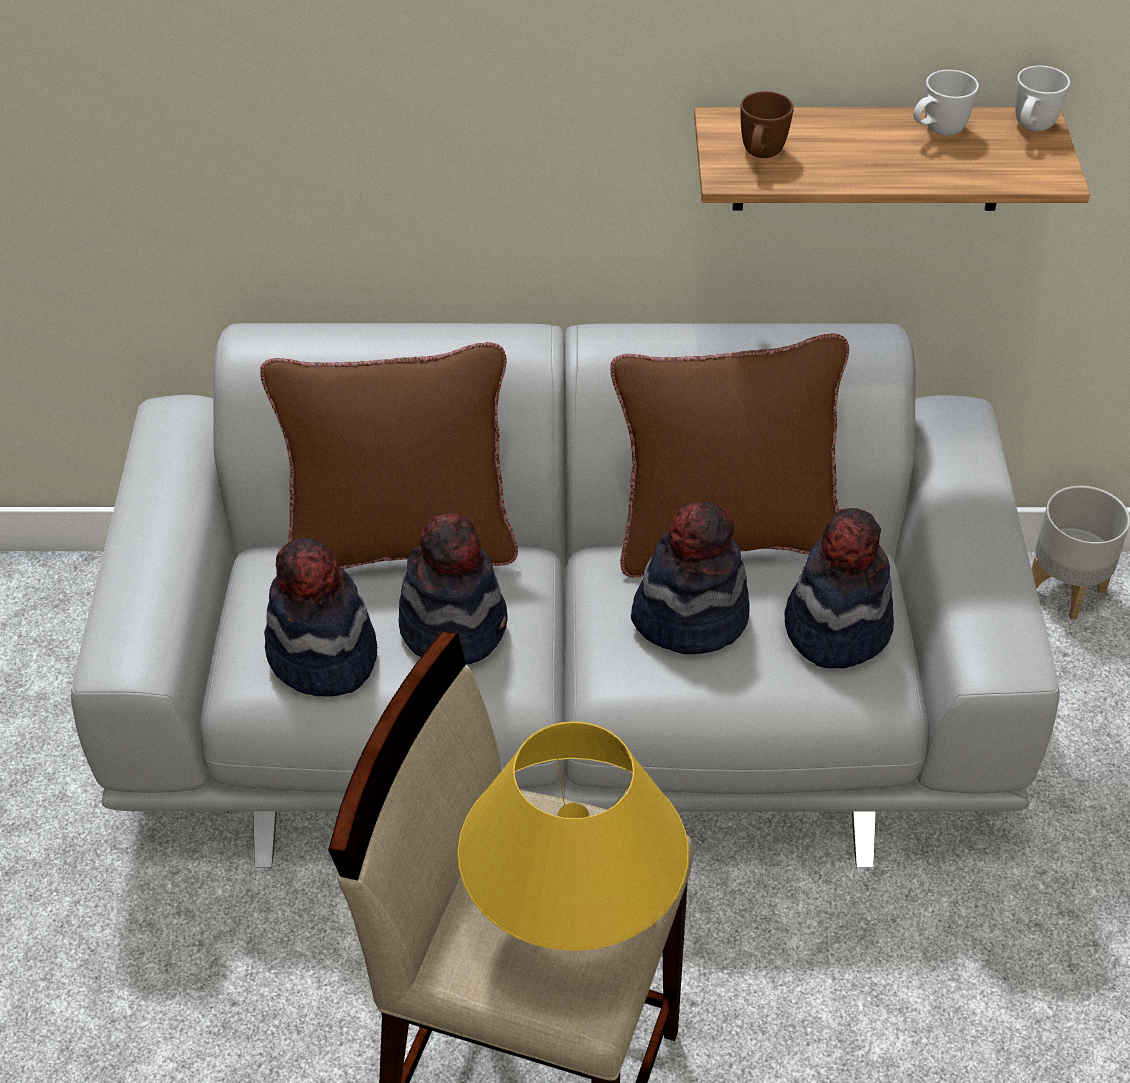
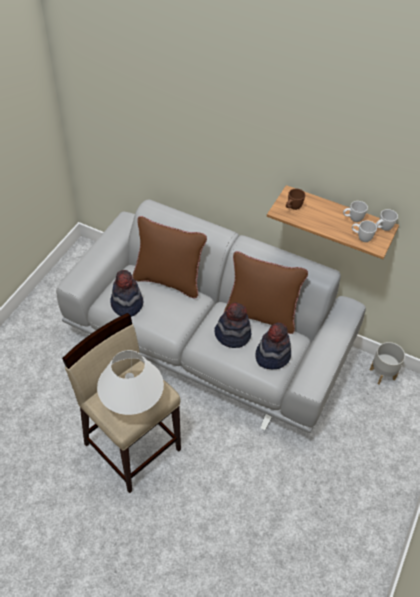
camera: 25 degrees right, 5 degrees up
(454, 626) = (166, 310): hat -> none
(572, 919) = (132, 404): yellow table lamp -> white table lamp
(996, 168) = (361, 238): none -> white mug

